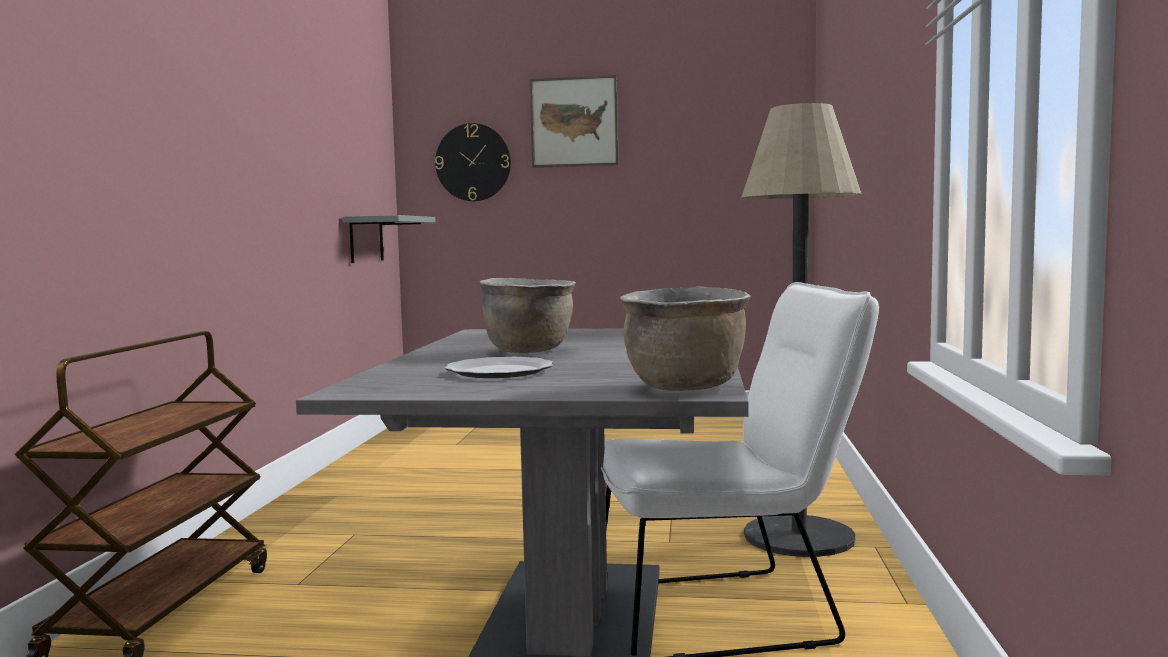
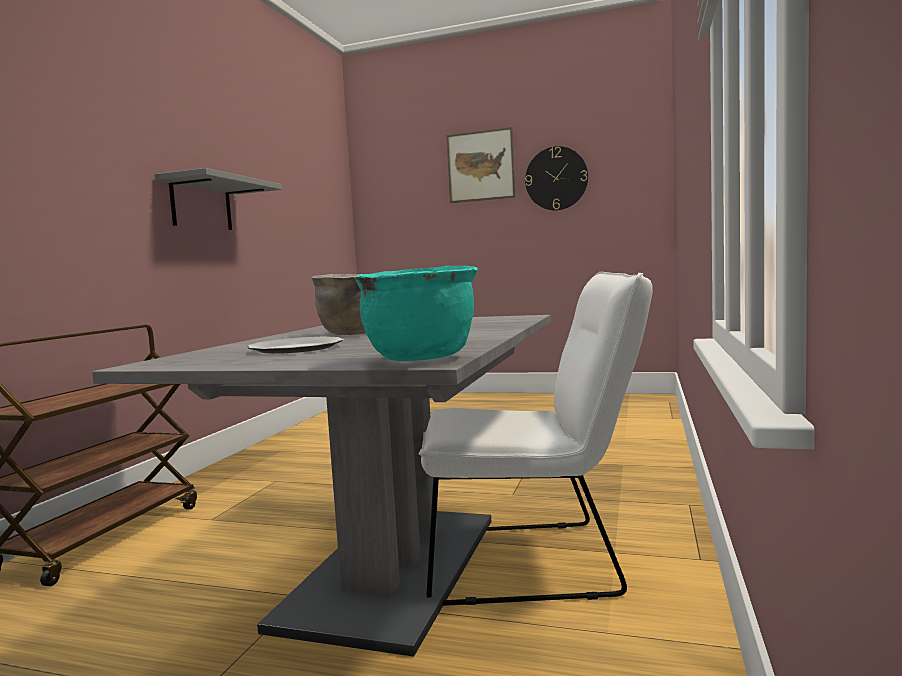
camera: 10 degrees right, 0 degrees up
(366, 239) = (324, 261): grey shelf -> grey shelf (201, 205)
(473, 162) = (407, 201): wall clock -> wall clock (556, 178)
(686, 387) = (421, 358): brown cooking pot -> turquoise cooking pot
(799, 537) = (624, 494): floor lamp -> none

